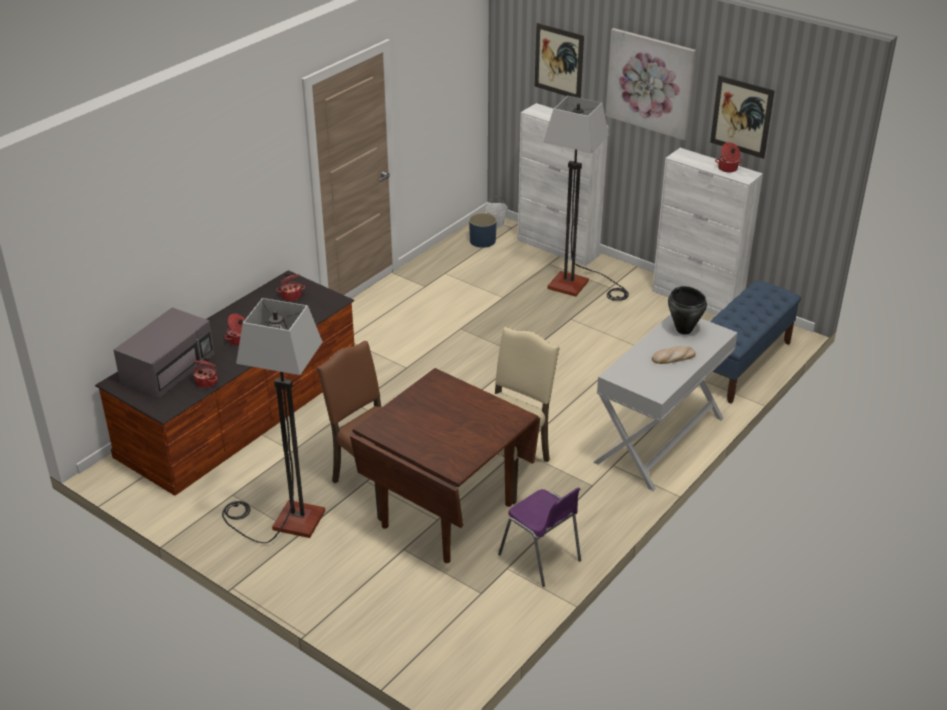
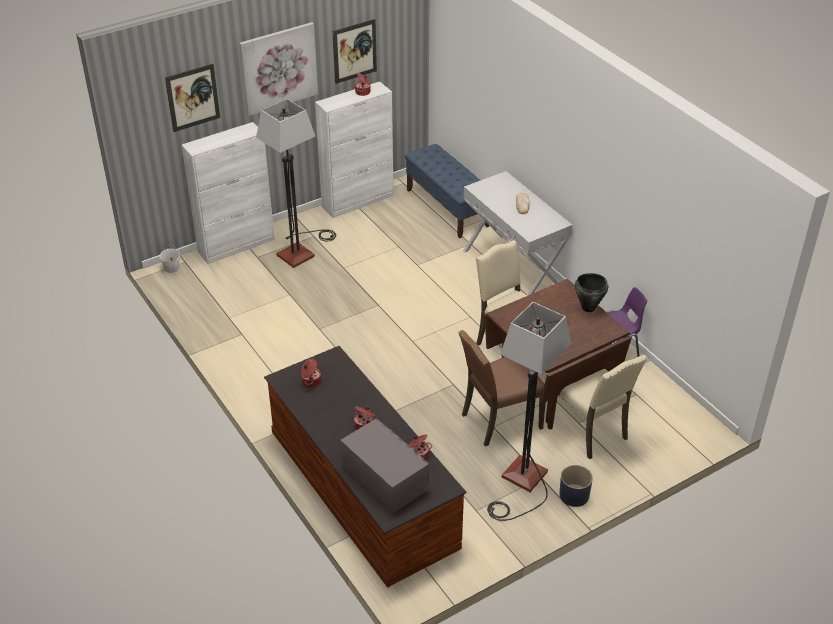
camera: 70 degrees left, 5 degrees up
(394, 560) = (589, 430): none -> beige chair
(482, 241) = (193, 283): blue planter -> blue planter (574, 495)
(684, 330) = (492, 191): black cooking pot -> black cooking pot (588, 308)

